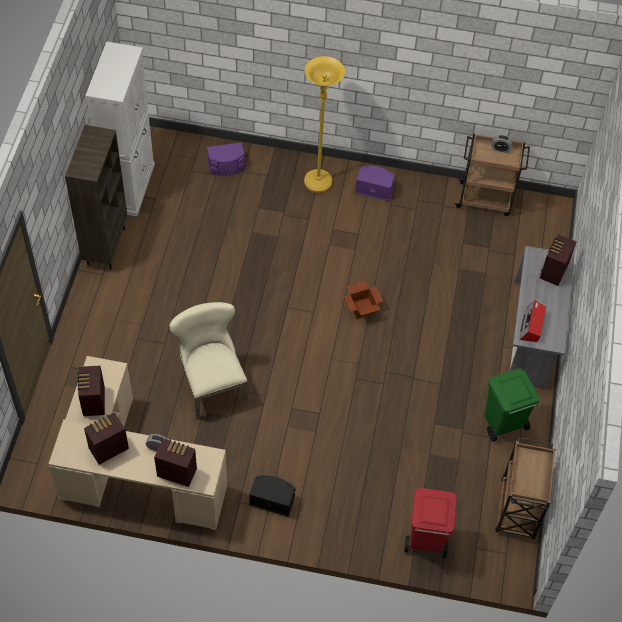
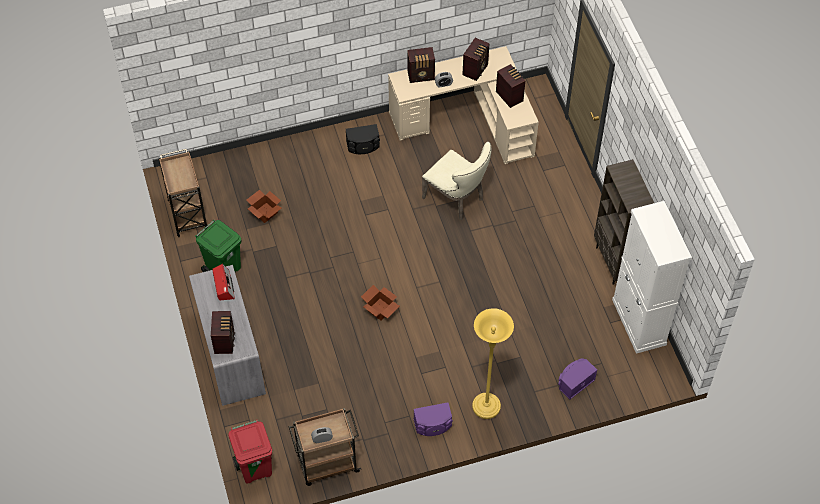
camera: 155 degrees right, 0 degrees up
(425, 540) = (244, 166): red trash can -> red trash can (255, 468)
(428, 469) = (265, 212): none -> cardboard box

